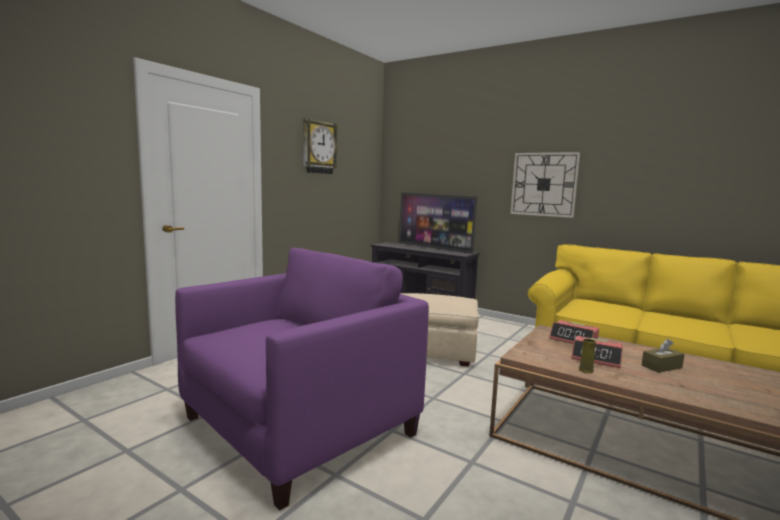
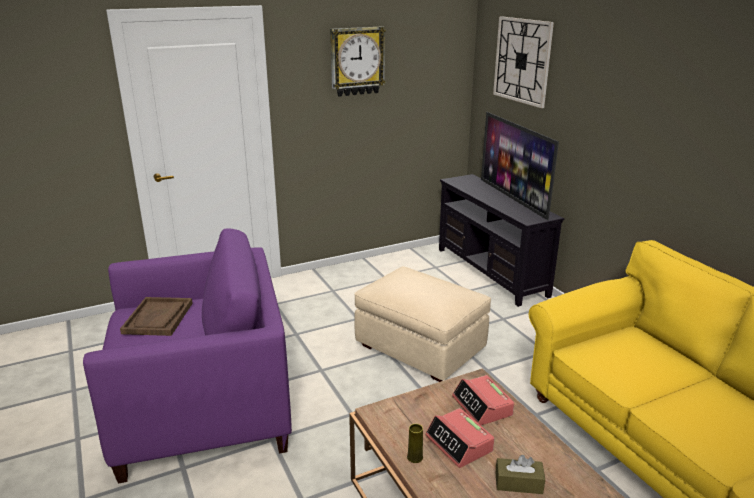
camera: 30 degrees right, 15 degrees up
(255, 331) = (158, 318): none -> brown tray
(544, 184) = (650, 138): wall clock -> wall clock (522, 61)

